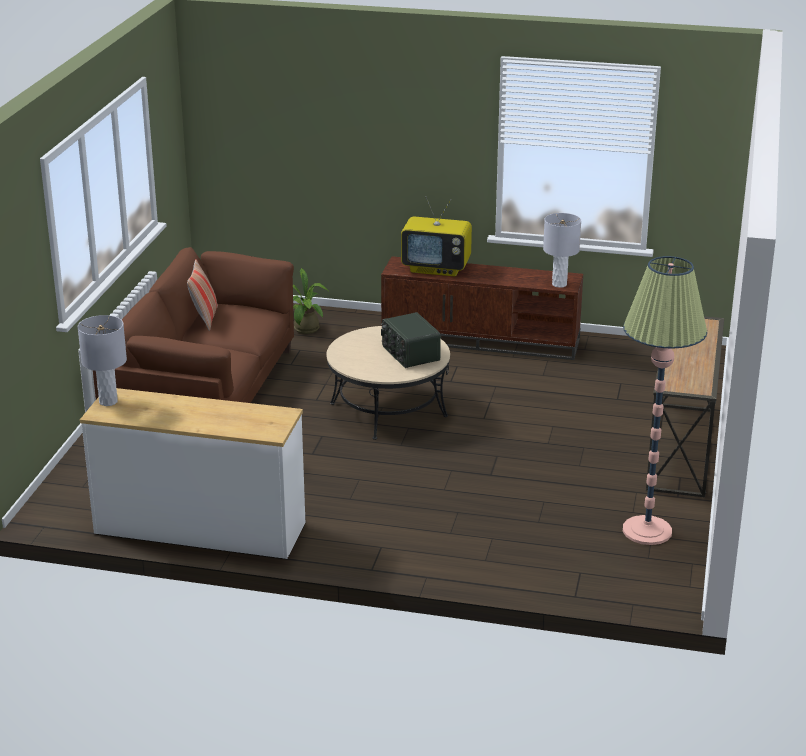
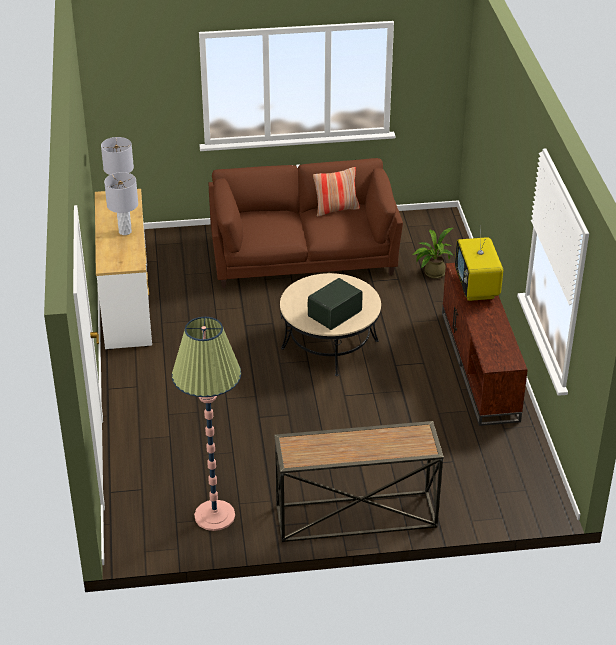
camera: 70 degrees right, 10 degrees up
(559, 284) = (493, 359): grey table lamp -> grey table lamp (125, 231)

